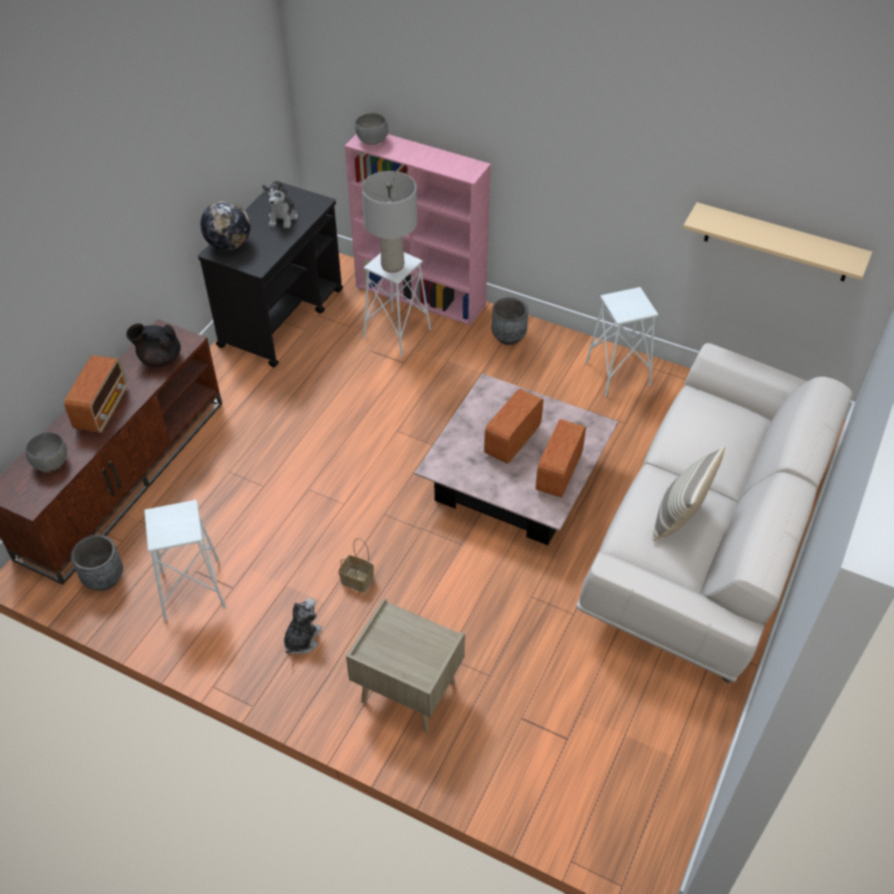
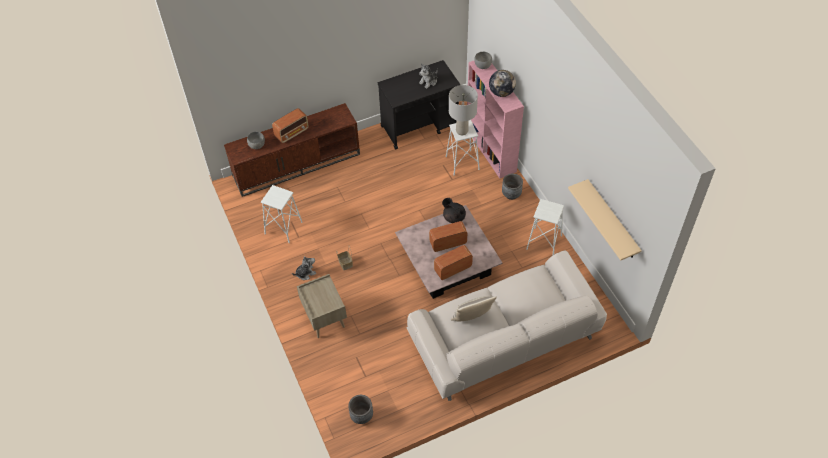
camera: 40 degrees right, 5 degrees up
(104, 578) = (257, 203): grey planter -> grey planter (361, 416)
(159, 358) = (330, 122): black teapot -> black teapot (453, 217)
(229, 245) = (394, 83): globe -> globe (501, 92)

